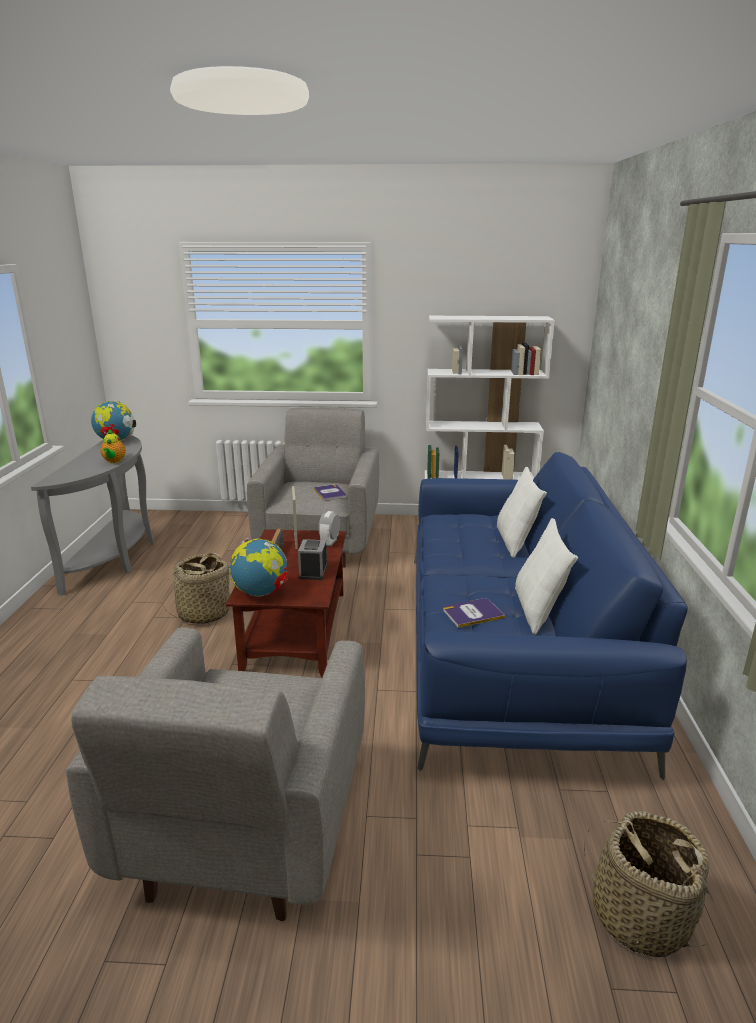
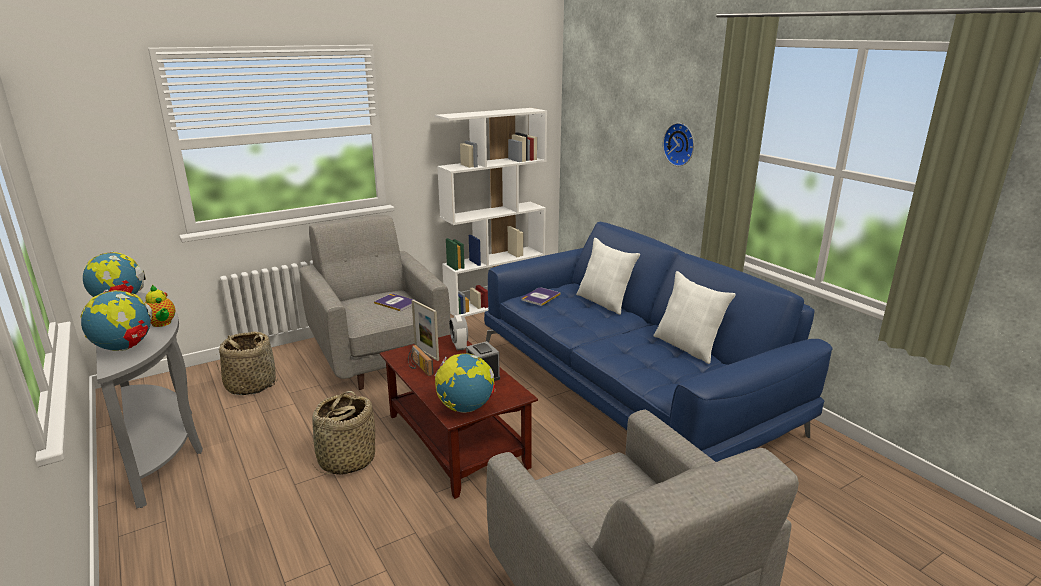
camera: 35 degrees left, 0 degrees up
(72, 471) = (124, 348): none -> globe
(472, 613) = (653, 364): book -> book (540, 297)
(639, 916) = (886, 522): basket -> basket (250, 385)
(655, 370) = (680, 144): none -> wall clock

